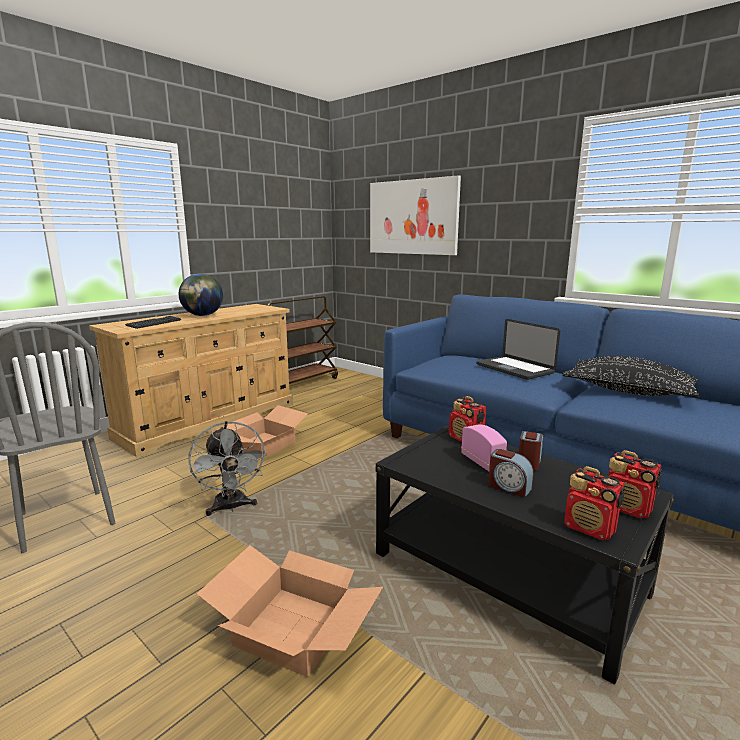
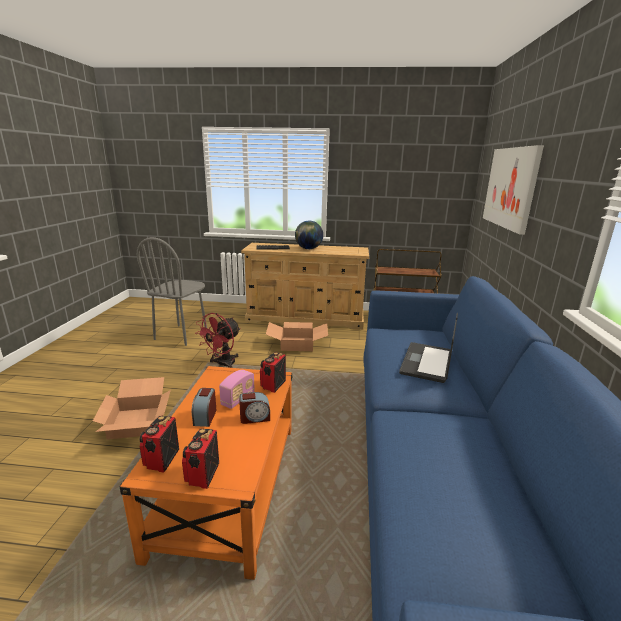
camera: 55 degrees right, 5 degrees up
(231, 507) = (222, 364): grey fan -> red fan
(506, 573) = (229, 485): black coffee table -> orange coffee table
(629, 391) = (463, 436): black pillow -> none

